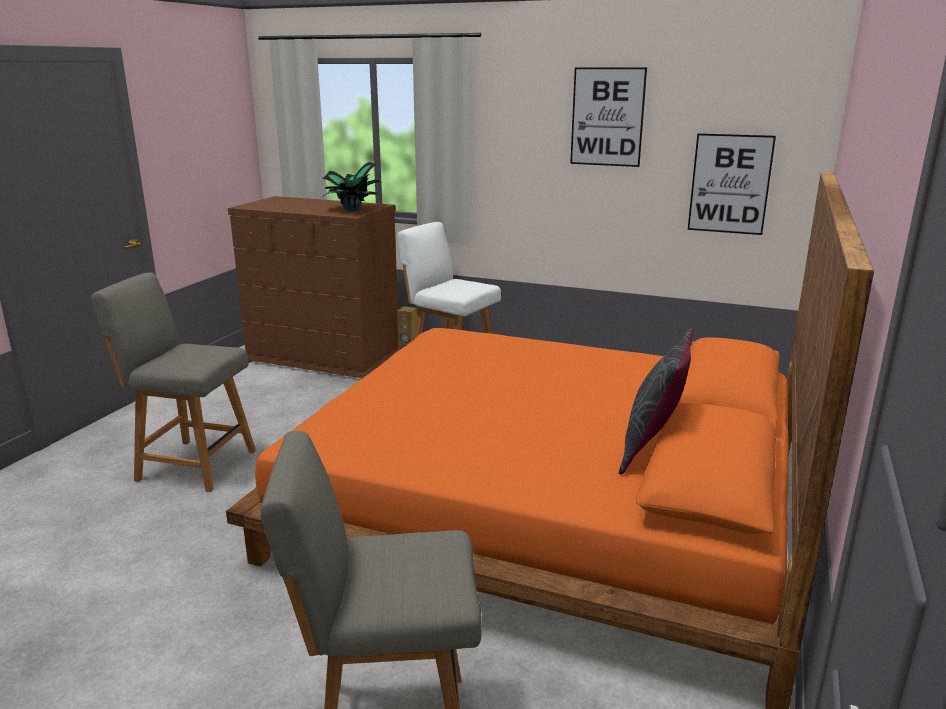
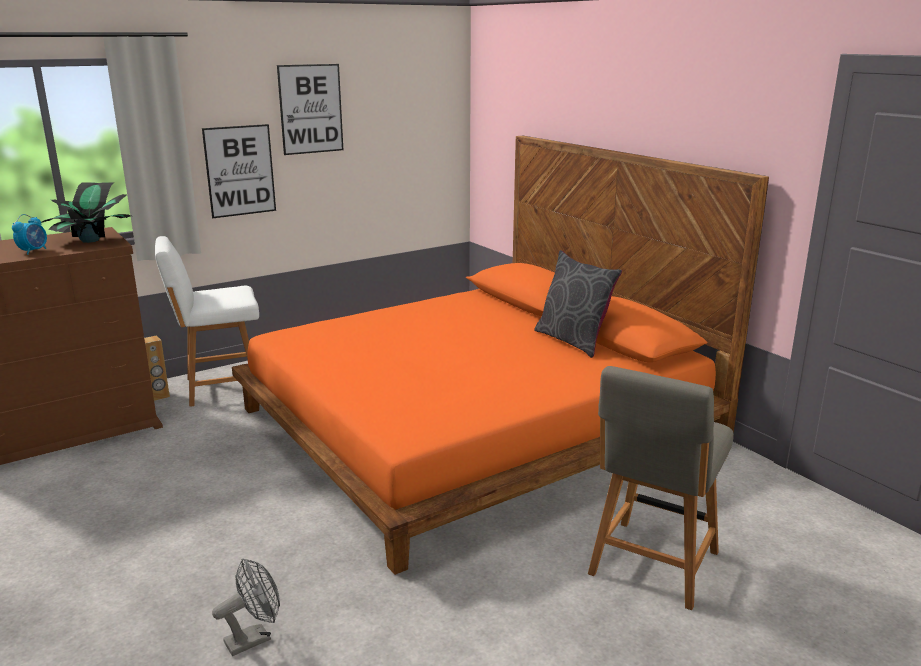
camera: 55 degrees left, 0 degrees up
(128, 535) = (254, 638): none -> grey fan
(193, 464) = (166, 566): grey chair -> none
(307, 209) = (33, 251): none -> alarm clock
(730, 184) = (410, 155): picture -> picture (240, 171)

